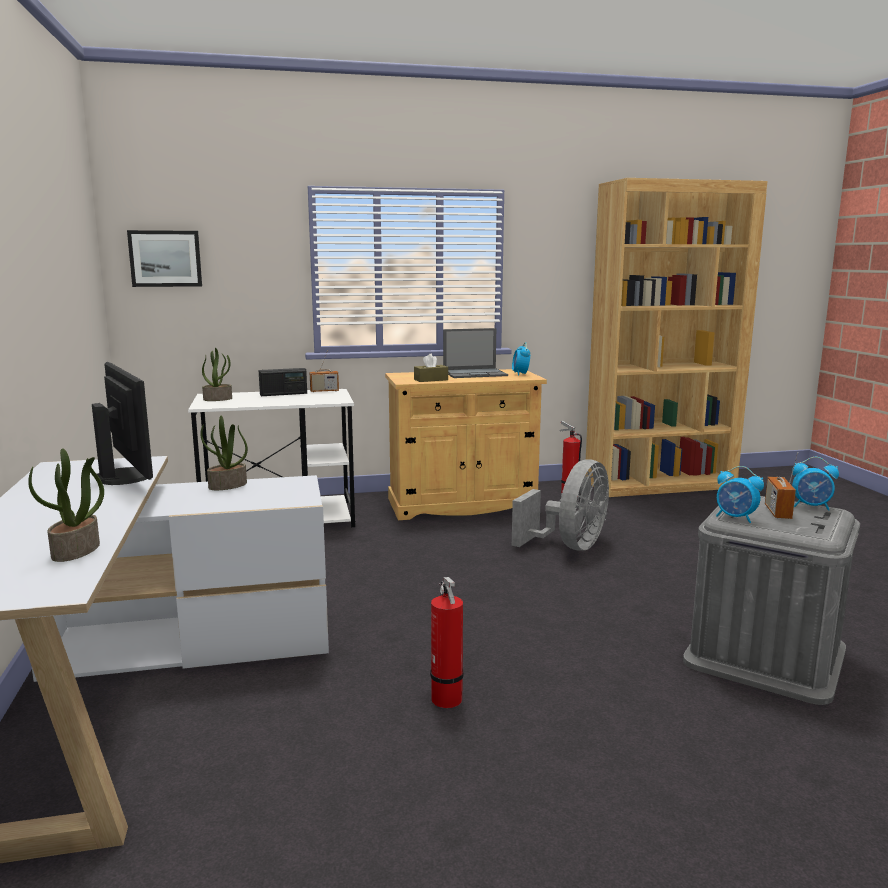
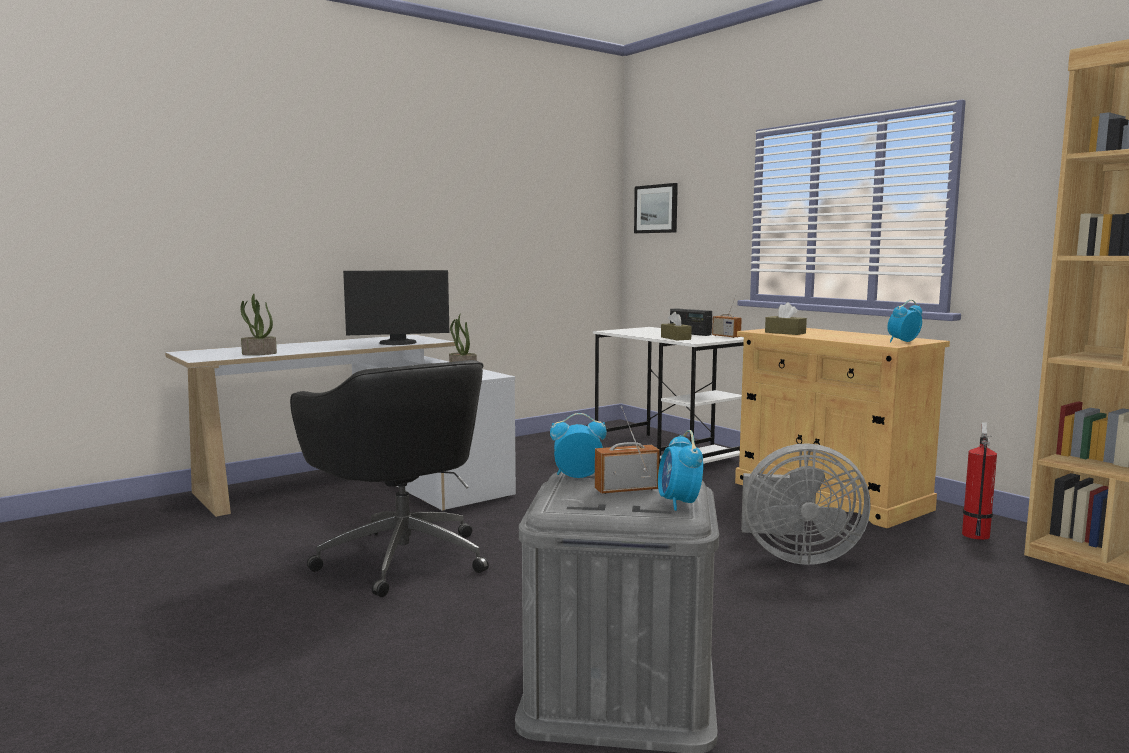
camera: 65 degrees right, 5 degrees down
(127, 476) = (398, 343): monitor -> monitor turned 45 degrees clockwise
(218, 399) = (638, 330): potted plant -> none
(307, 401) = (675, 338): none -> brown tissue box
(447, 701) = (401, 557): fire extinguisher -> black office chair
(475, 374) = (860, 336): laptop -> none
(735, 518) = (577, 476): alarm clock -> alarm clock turned 75 degrees clockwise

